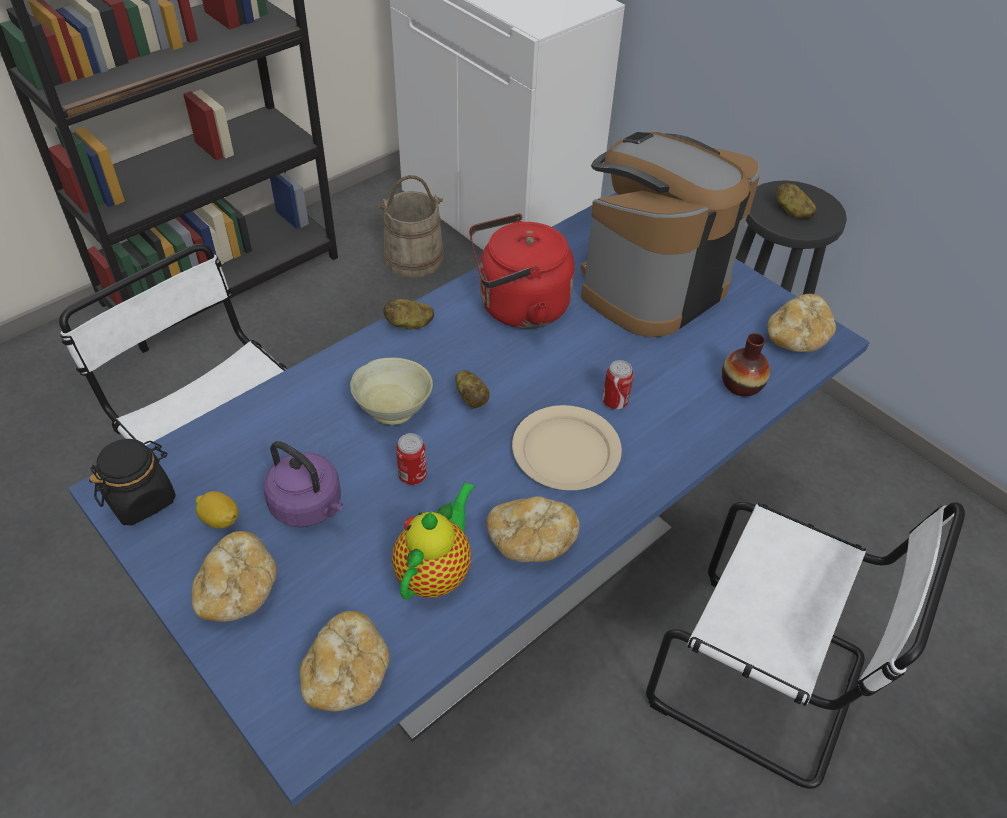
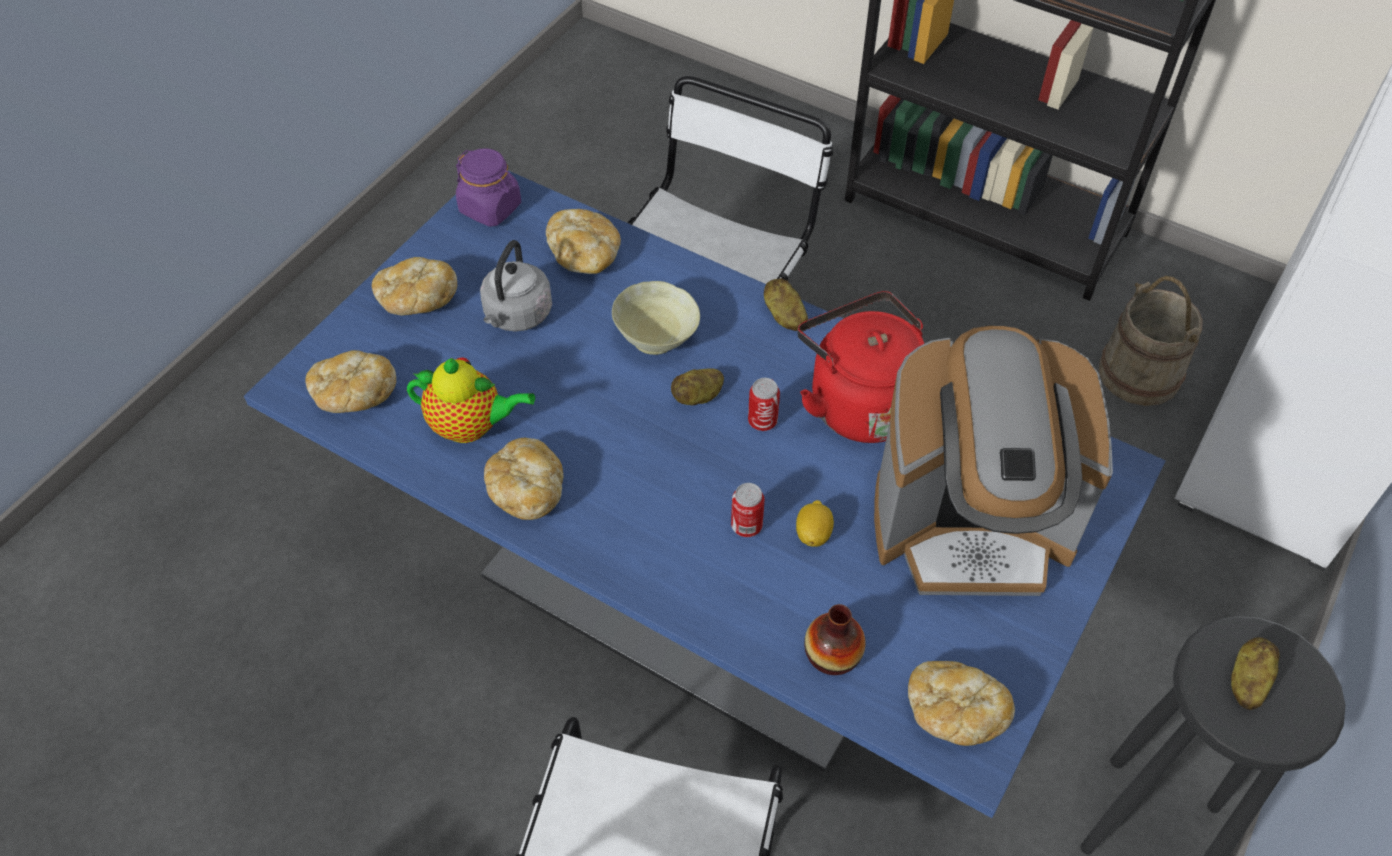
camera: 75 degrees right, 5 degrees up
(141, 499) = (491, 208): black jar -> purple jar
(220, 519) = (484, 263): lemon -> lemon (813, 534)
(260, 437) = (585, 256): none -> bread
(309, 507) = (516, 316): purple kettle -> grey kettle
(412, 476) = (577, 378): can -> can (762, 421)
(566, 450) = (656, 495): beige plate -> none
(651, 286) = (970, 528): coffee machine -> coffee machine turned 150 degrees clockwise

